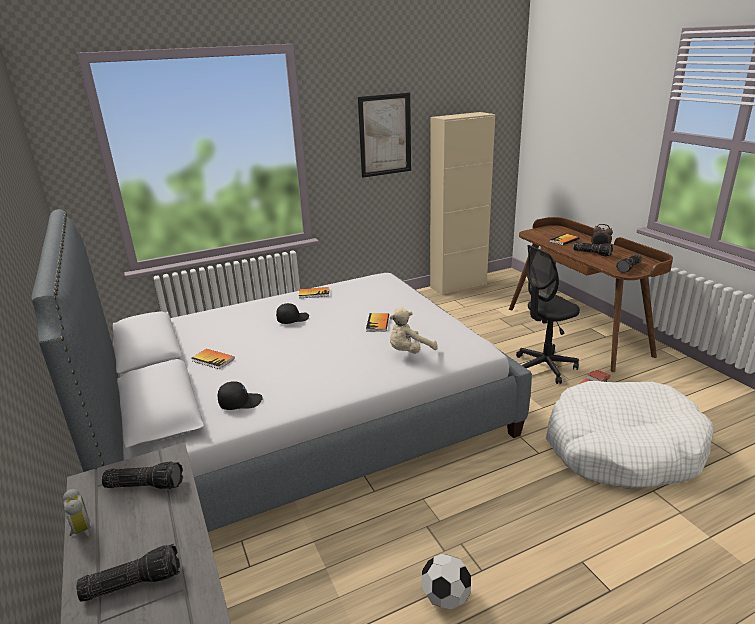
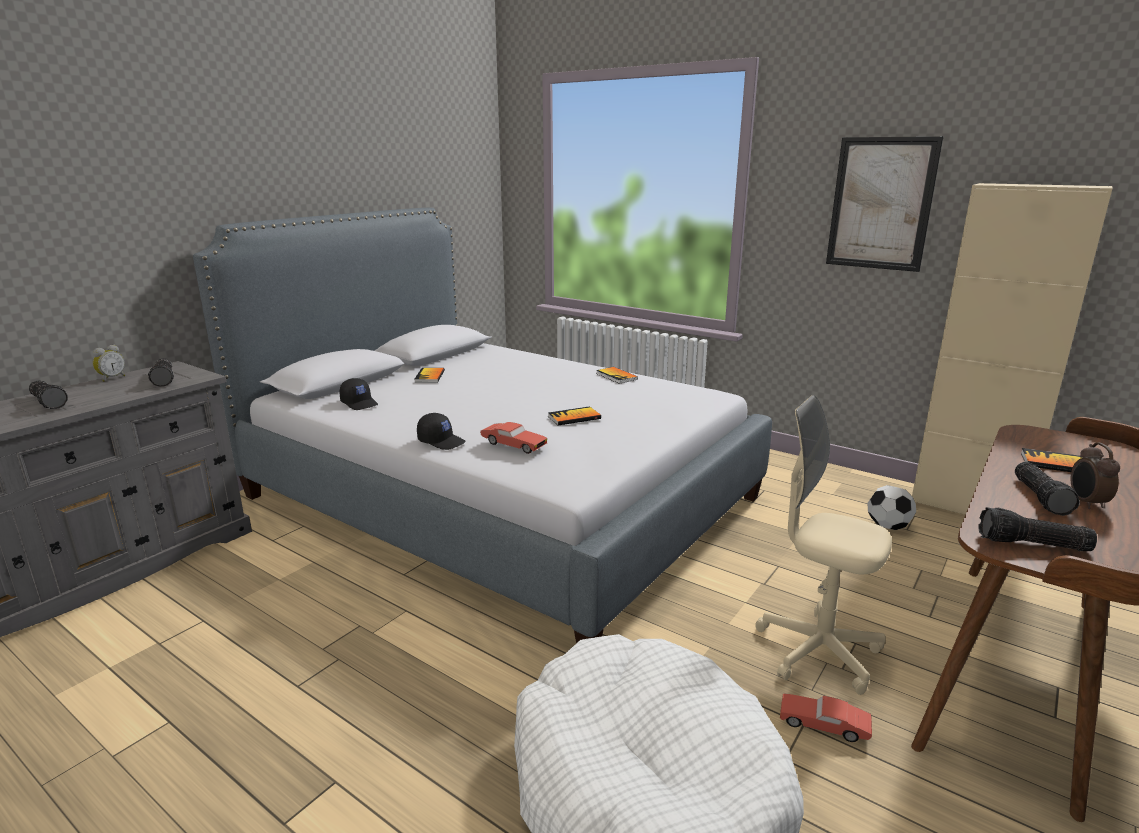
camera: 60 degrees right, 5 degrees down
(293, 319) = (542, 382): black cap -> black cap (442, 441)
(409, 352) = (513, 445): beige plush toy -> red toy car
(445, 598) = (249, 667): football -> football (887, 526)
(544, 367) = (818, 651): black office chair -> beige office chair

